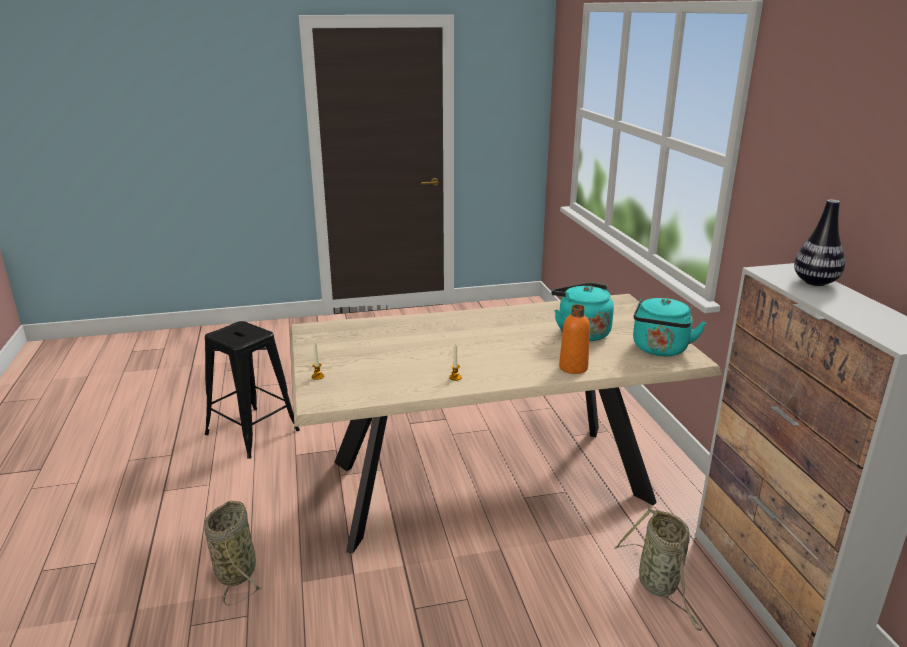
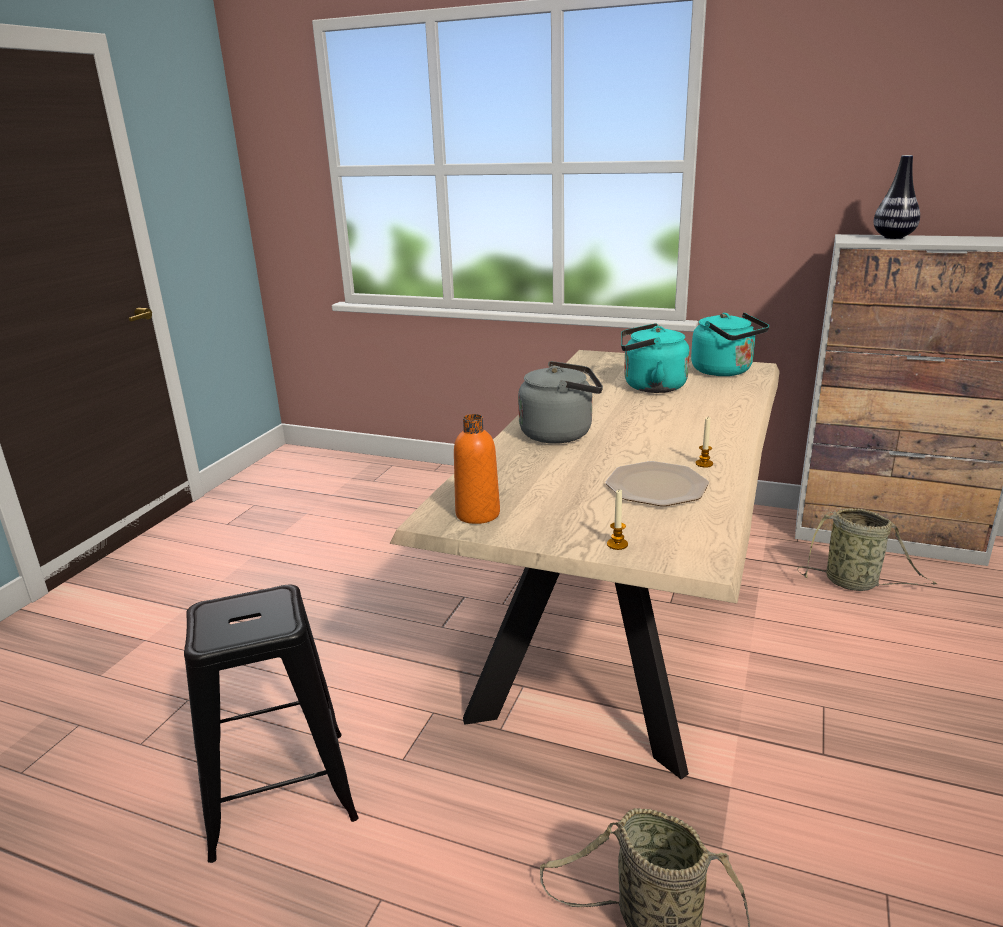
camera: 55 degrees left, 0 degrees up
(404, 370) = (655, 486): none -> plate
(455, 327) = (560, 433): none -> grey kettle
(573, 368) = (731, 409): orange bottle -> orange bottle (477, 514)

